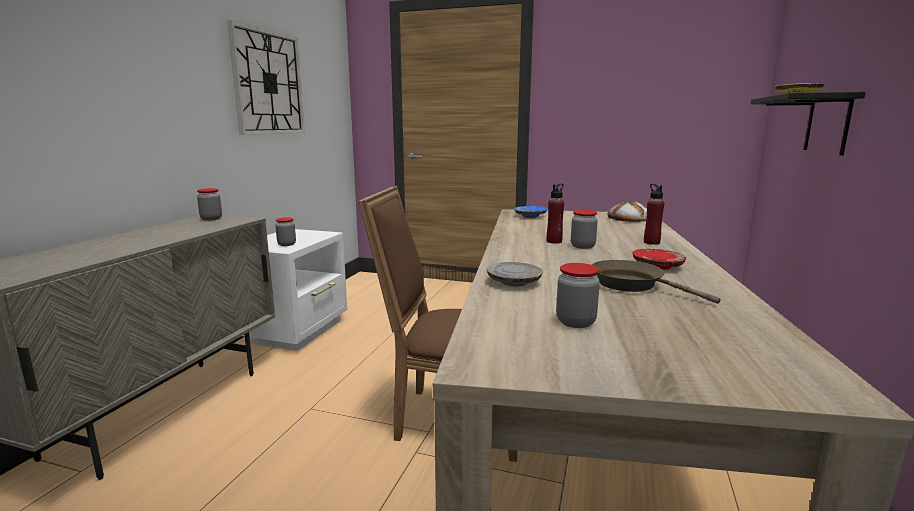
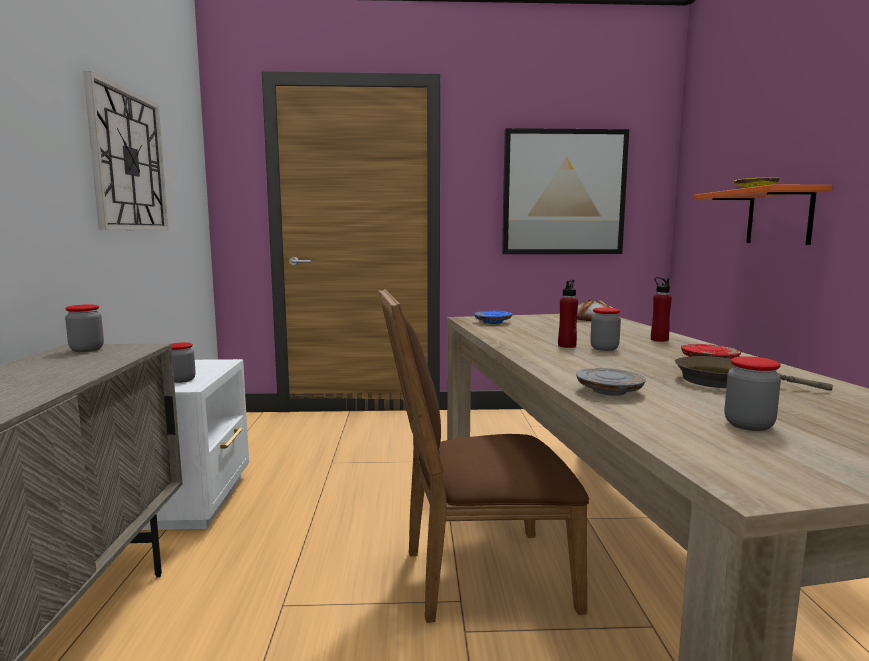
camera: 20 degrees left, 5 degrees down
(646, 96) = (563, 193): none -> picture
(827, 124) = (779, 217): black shelf -> orange shelf

